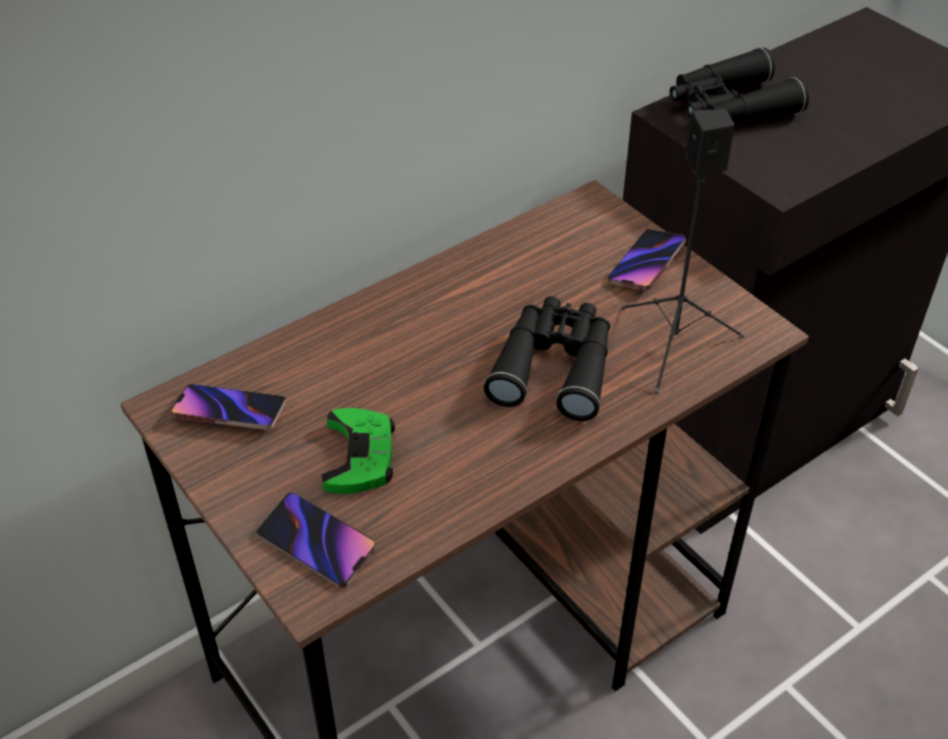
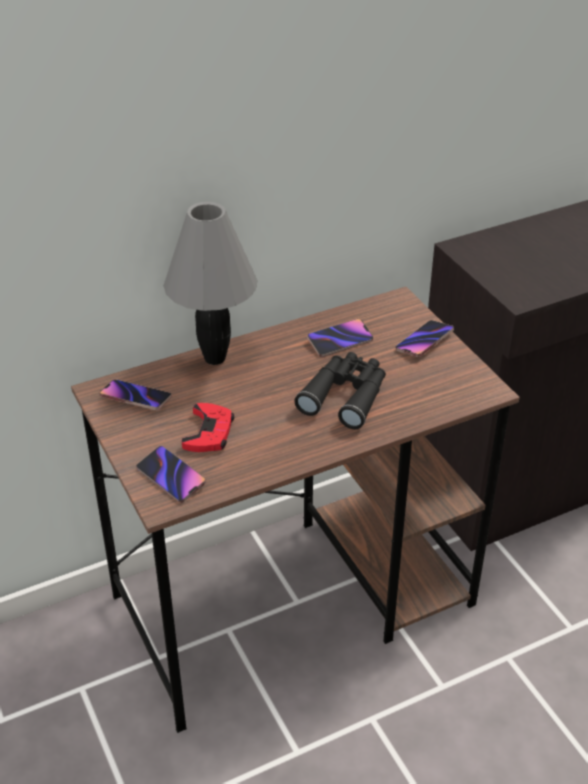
camera: 10 degrees right, 5 degrees down
(339, 327) = (215, 357): none -> grey table lamp
(359, 456) = (209, 432): green game controller -> red game controller
(522, 277) = (340, 340): none -> phone
(674, 346) = (427, 392): black speaker -> none
(729, 107) = (501, 246): black binoculars -> none

